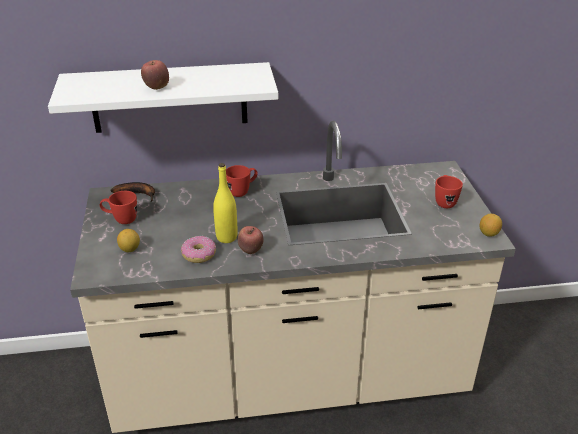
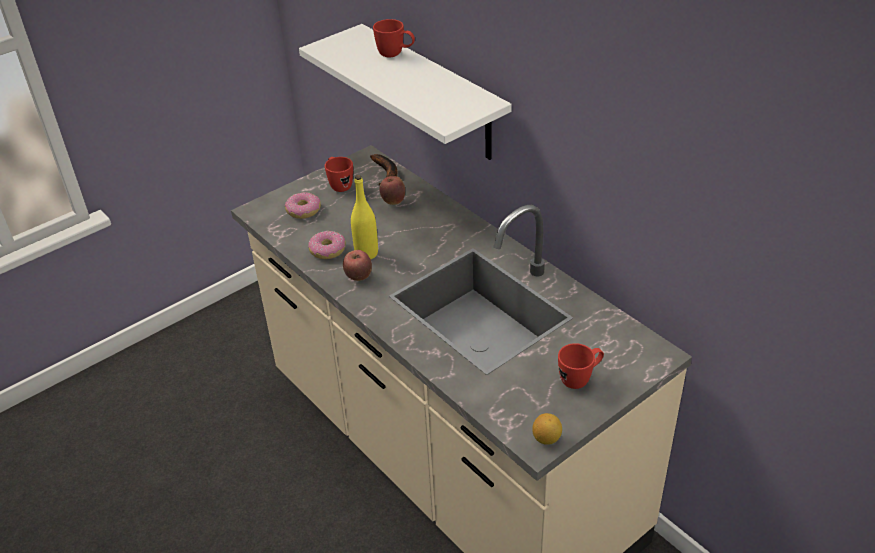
camera: 60 degrees right, 5 degrees up
(130, 249) = (303, 211): lemon -> donut
(156, 88) = (381, 75): apple -> apple (393, 201)
(242, 191) = (450, 228): red mug -> red mug (395, 55)

